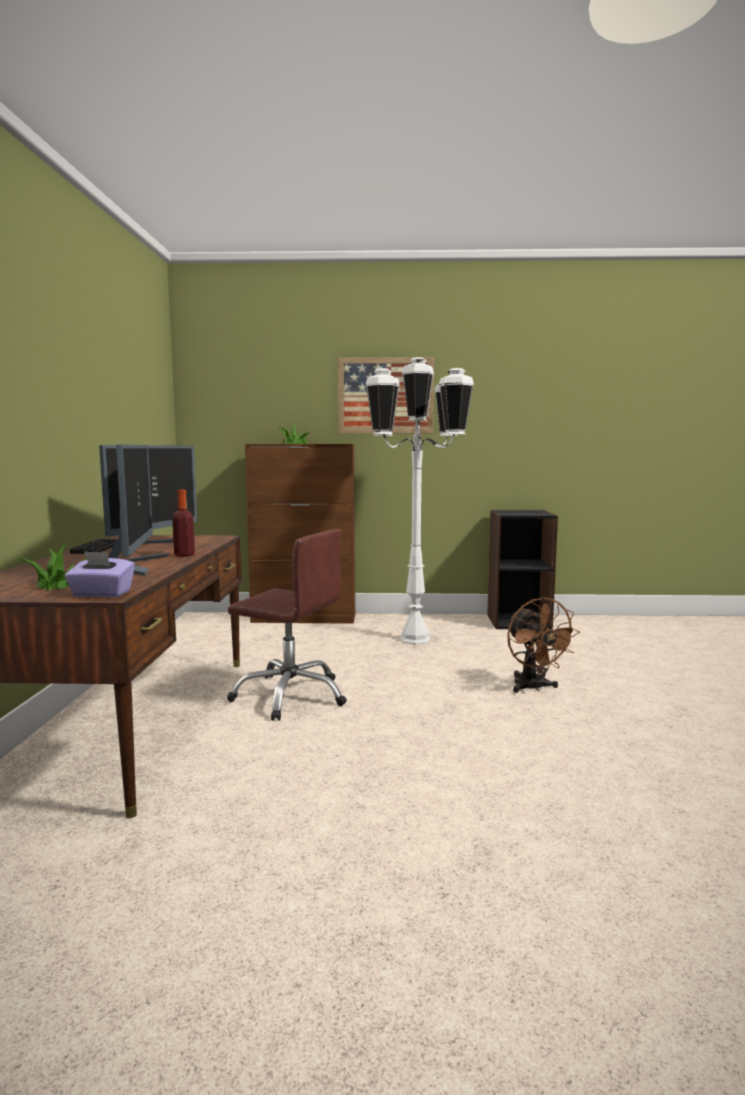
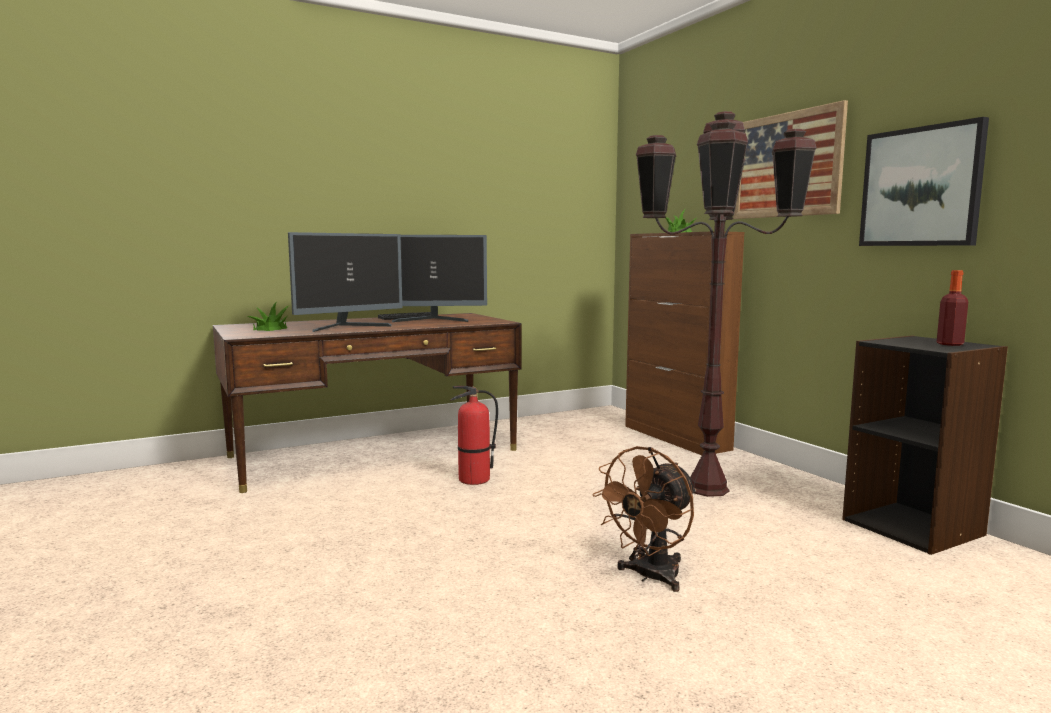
camera: 60 degrees right, 0 degrees up
(101, 594) = (245, 335): purple tissue box -> none
(184, 555) = (403, 327): bottle -> bottle (950, 344)
(290, 695) = (474, 480): brown office chair -> fire extinguisher
(415, 639) = (708, 489): white floor lamp -> brown floor lamp
(488, 419) = (921, 187): none -> picture

